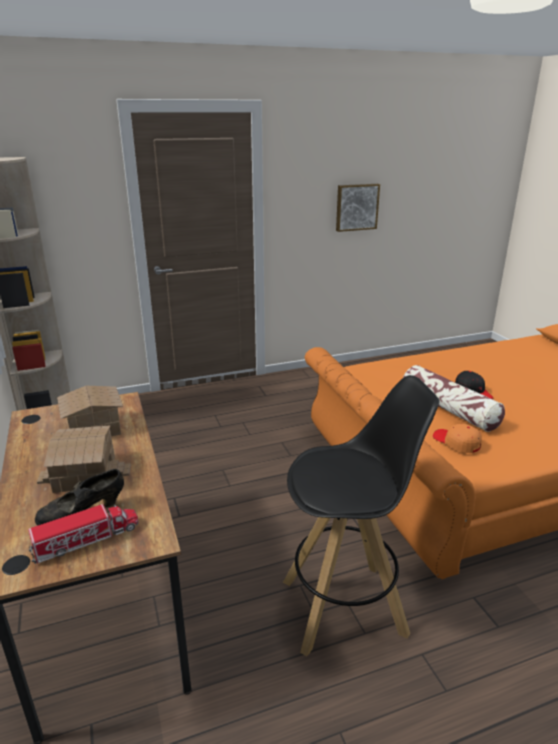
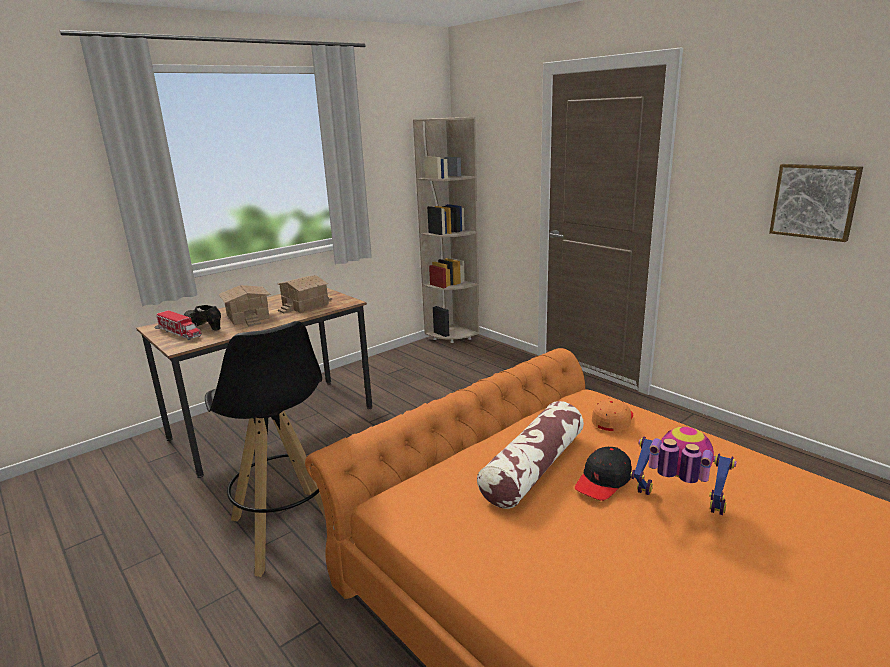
camera: 70 degrees right, 5 degrees down
(456, 442) = (445, 481): orange cap -> orange cap (612, 420)
(503, 381) = (676, 508): none -> toy robot

